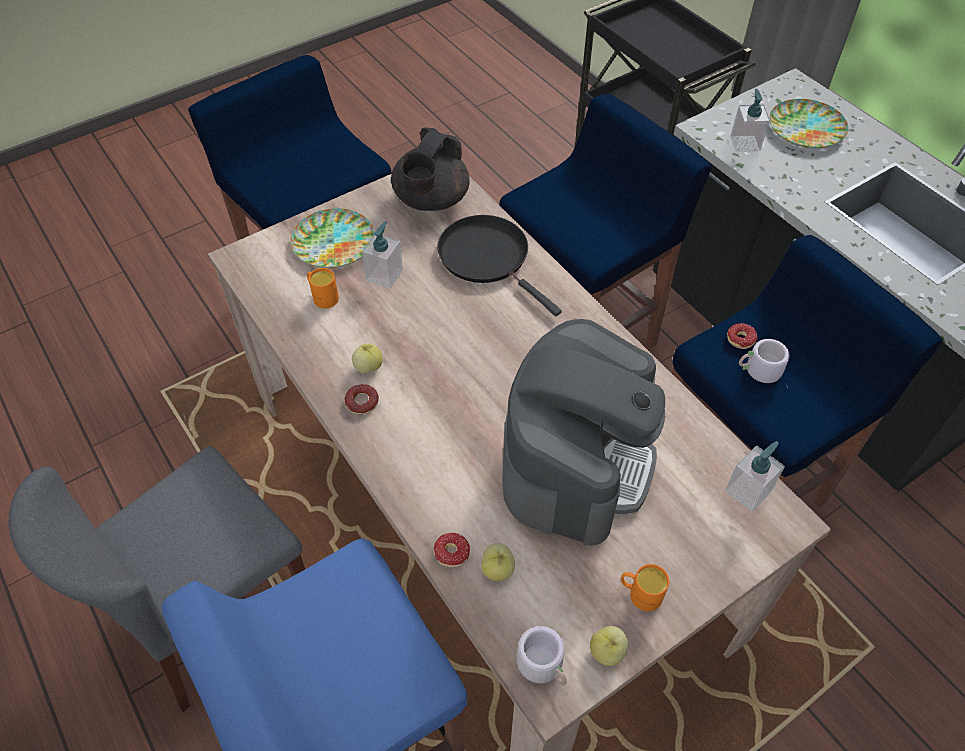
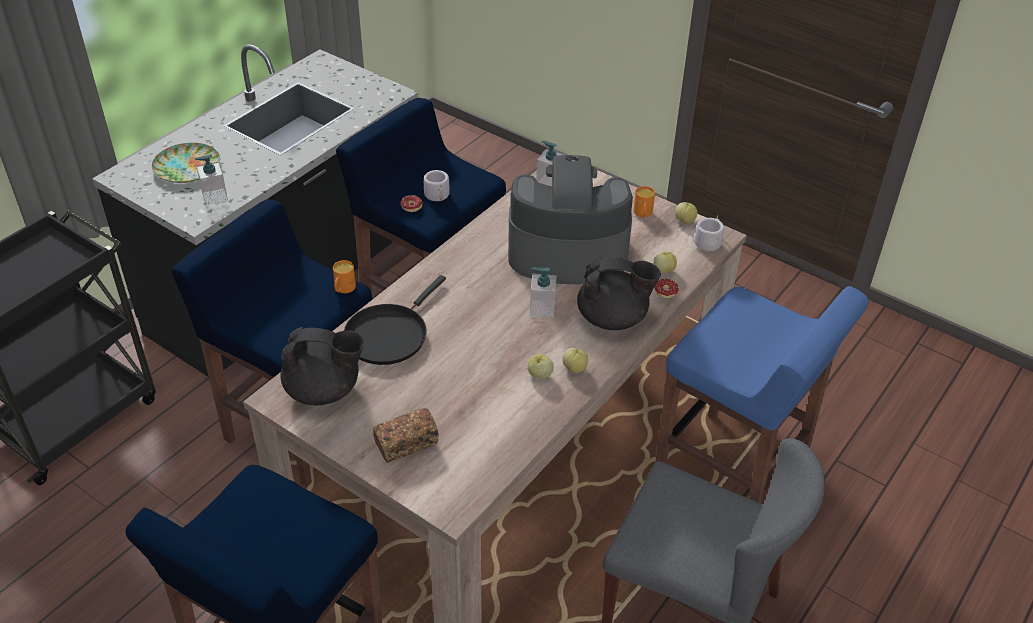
camera: 110 degrees left, 10 degrees down
(322, 297) = (477, 428): orange mug -> orange mug (343, 289)
(333, 243) = (406, 443): plate -> bread
(362, 402) = (575, 368): donut -> apple
(384, 275) = (435, 394): soap dispenser -> soap dispenser (542, 308)
(427, 470) = (613, 318): none -> black teapot

